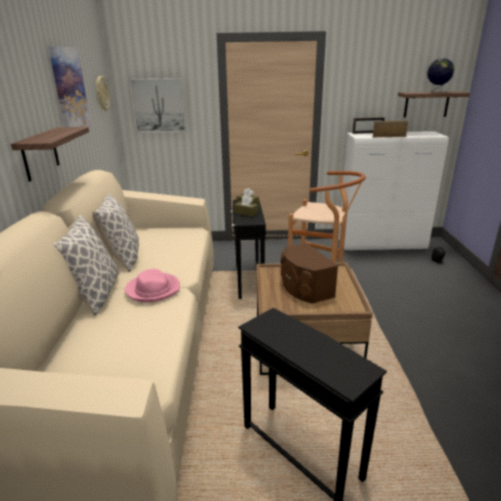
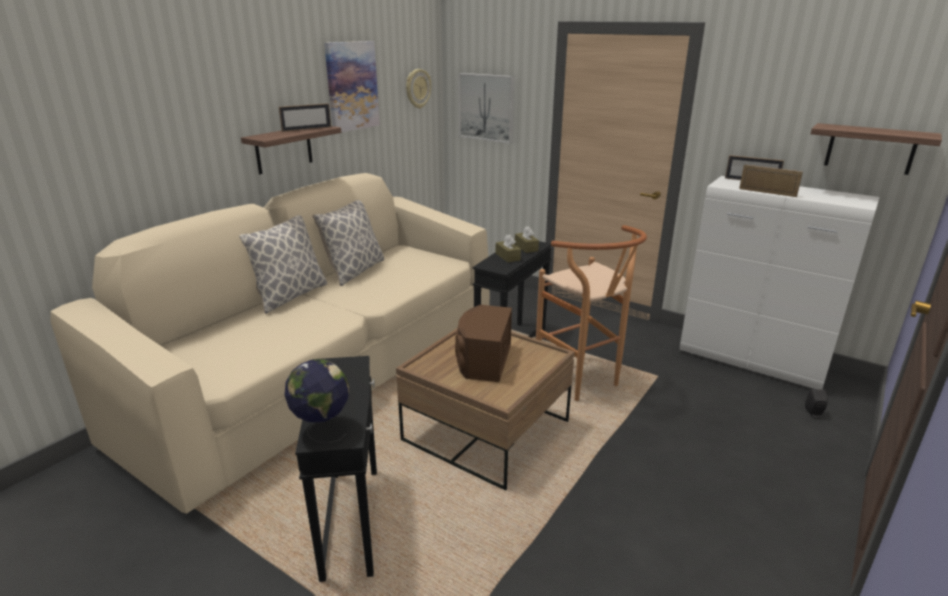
camera: 35 degrees right, 0 degrees up
(60, 131) = (307, 129): none -> picture frame
(153, 289) = (334, 308): pink hat -> none
(437, 92) = (883, 130): globe -> globe (322, 430)

